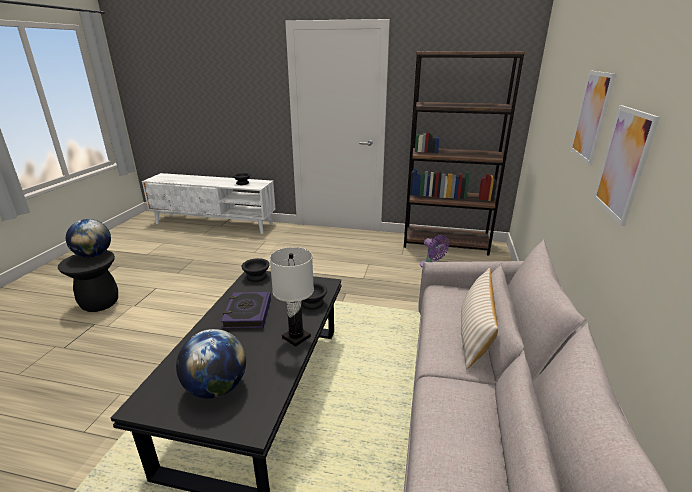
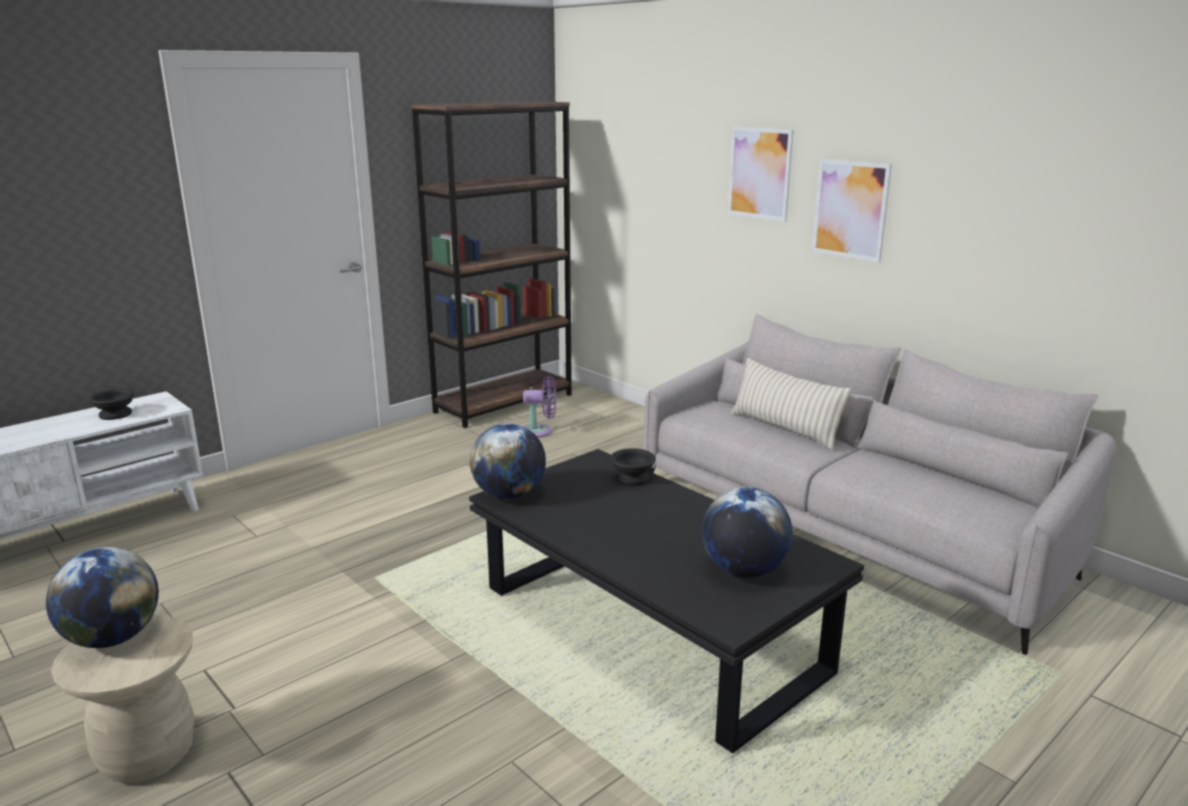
camera: 55 degrees left, 5 degrees down
(100, 303) = (147, 755): black stool -> beige stool
(247, 313) = (602, 521): book -> none
(256, 277) = (509, 495): black bowl -> globe
(296, 337) = (695, 505): white table lamp -> none

